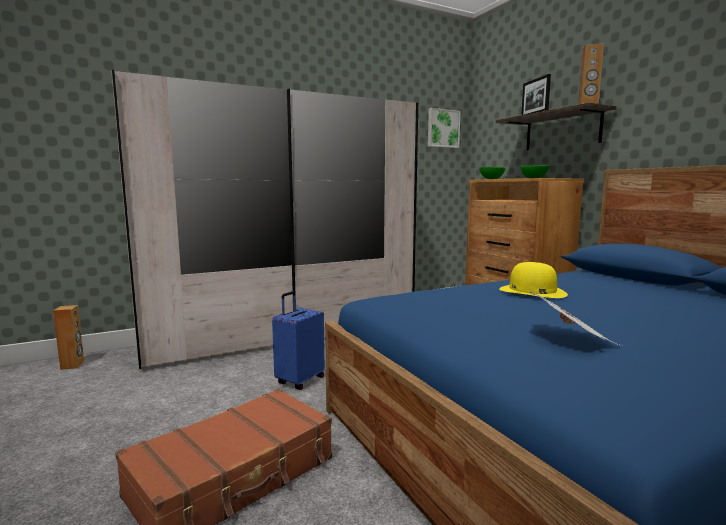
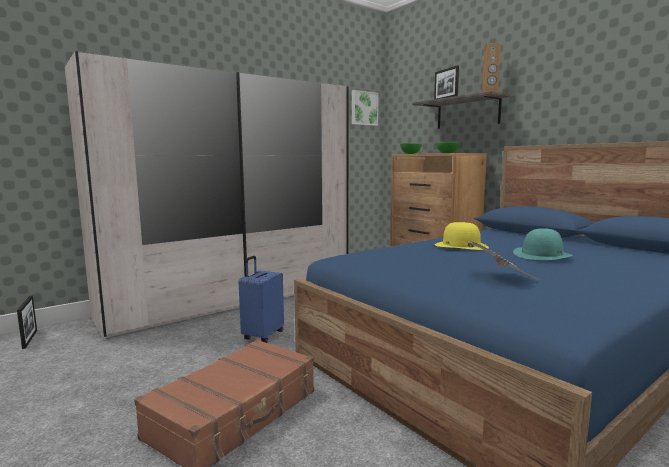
camera: 10 degrees left, 0 degrees up
(73, 365) = (30, 339): brown speaker -> picture frame
(637, 308) = (542, 254): none -> turquoise hat

